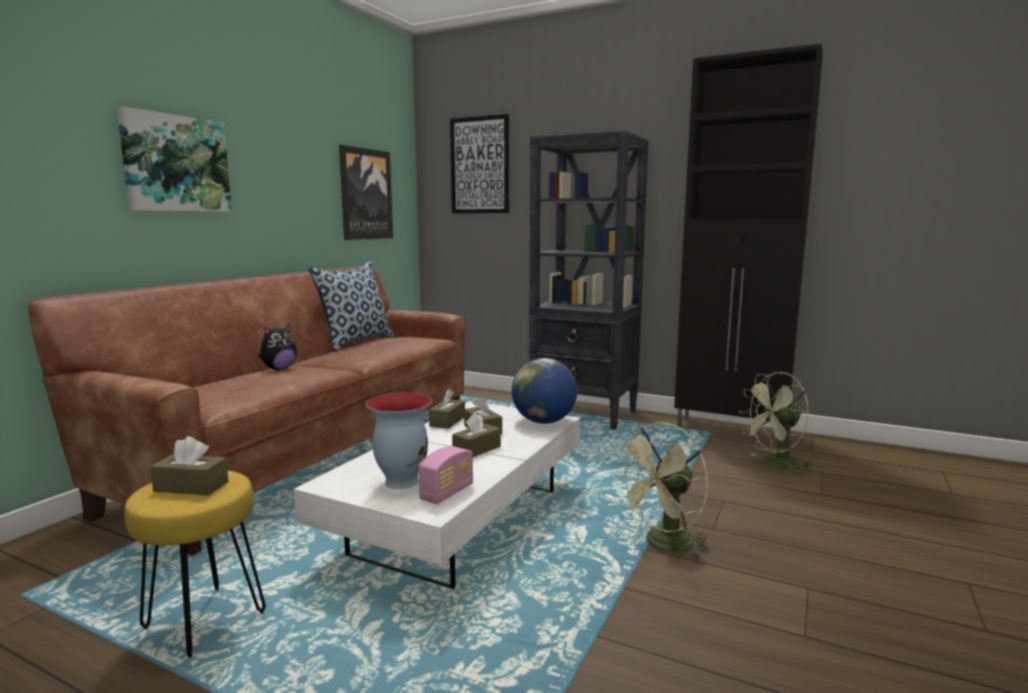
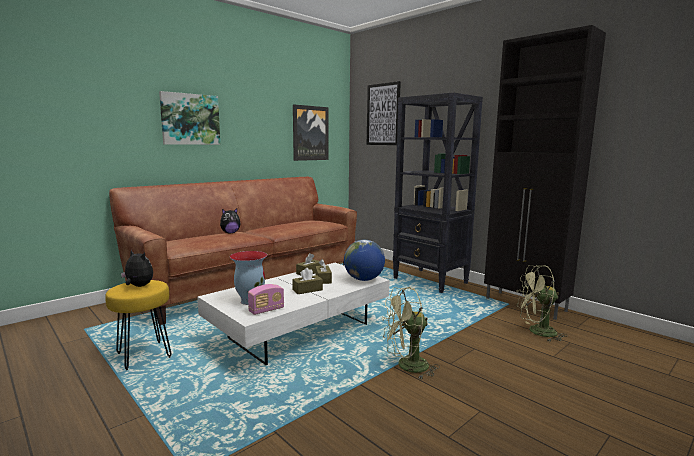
camera: 20 degrees right, 0 degrees up
(191, 486) = (138, 286): brown tissue box -> plush toy
(356, 342) = (289, 221): pillow -> none

